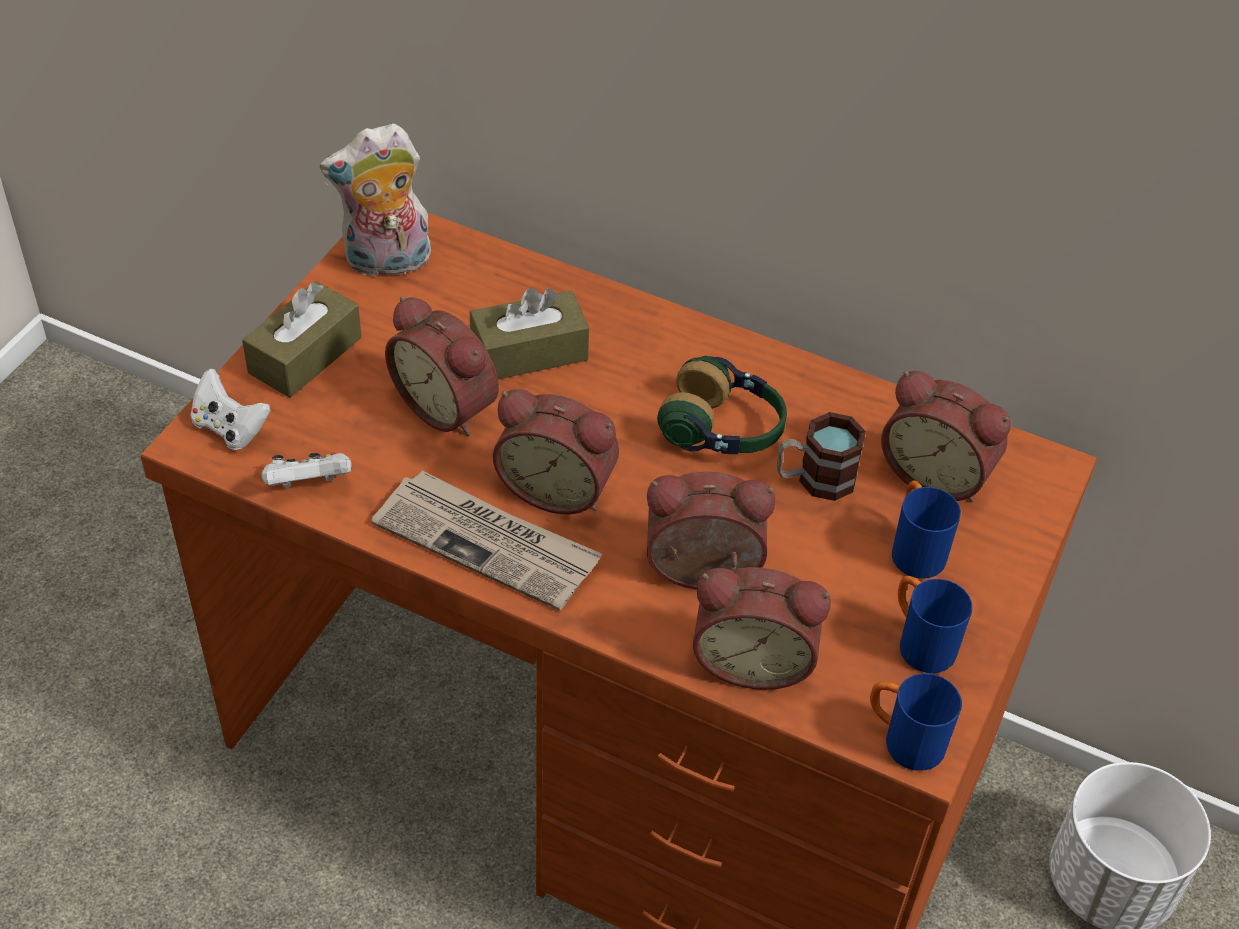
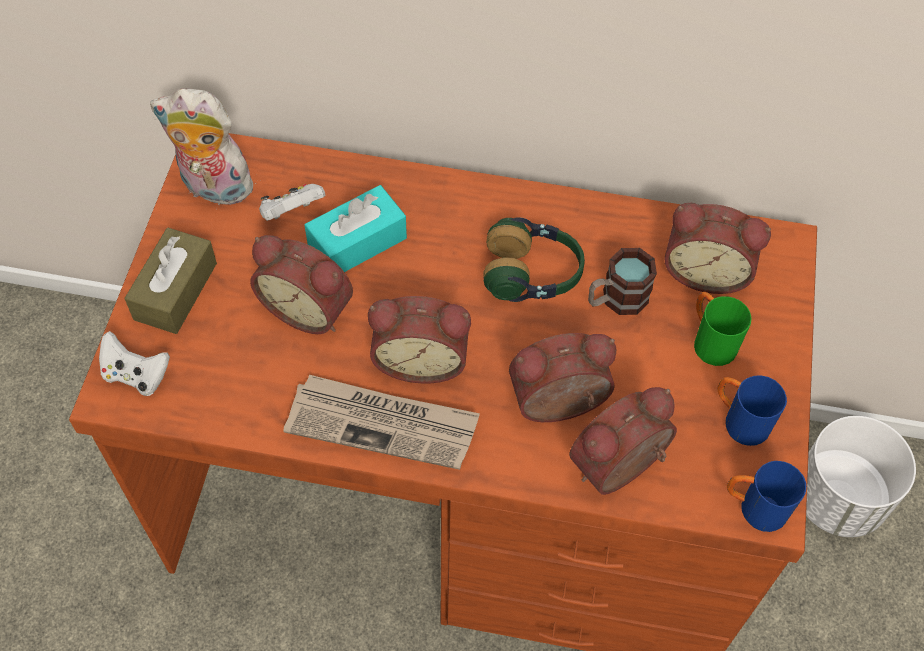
camera: 15 degrees left, 10 degrees up
(308, 485) = (220, 410): white game controller -> white game controller (291, 213)
(386, 263) = (213, 188): plush toy -> plush toy turned 45 degrees clockwise
(529, 352) = (357, 242): brown tissue box -> turquoise tissue box
(753, 658) = (620, 469): alarm clock -> alarm clock turned 150 degrees clockwise
(914, 548) = (709, 340): blue mug -> green mug

